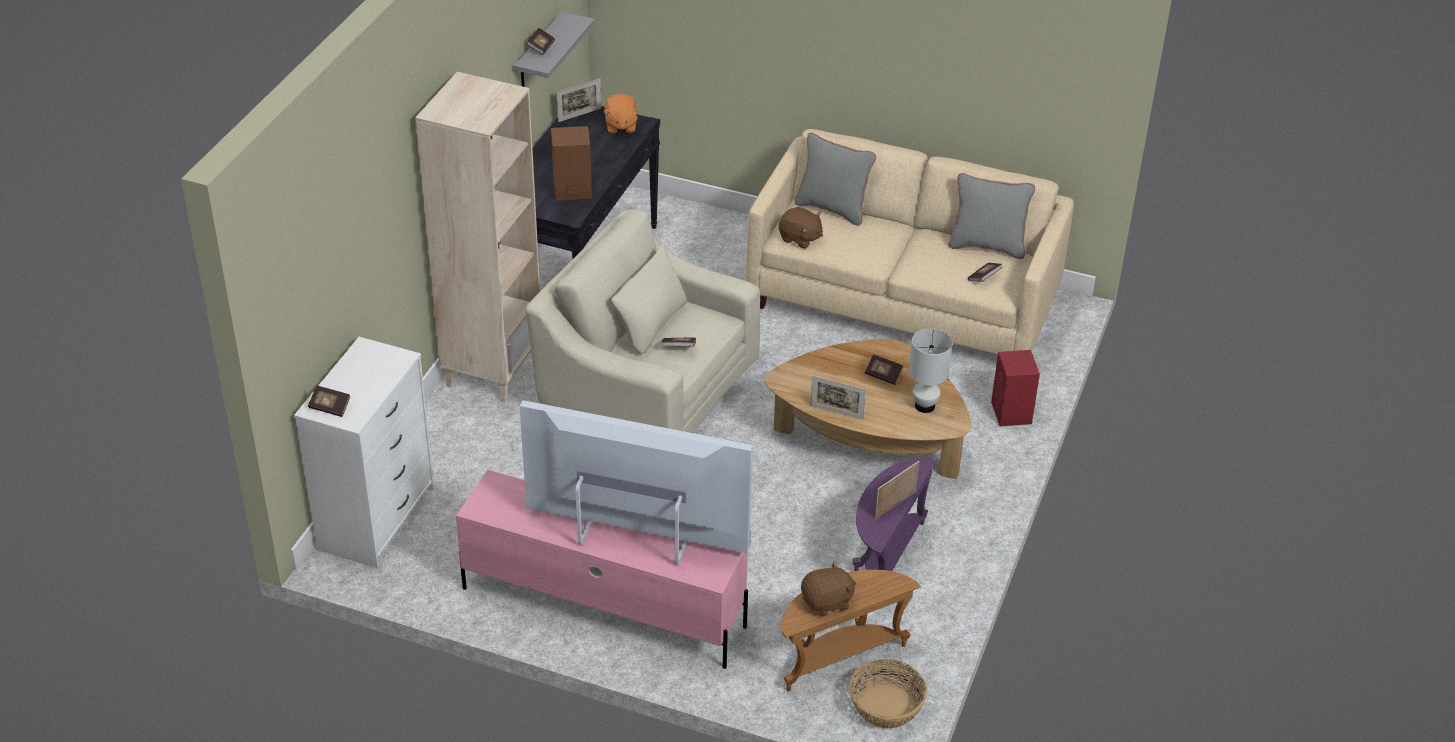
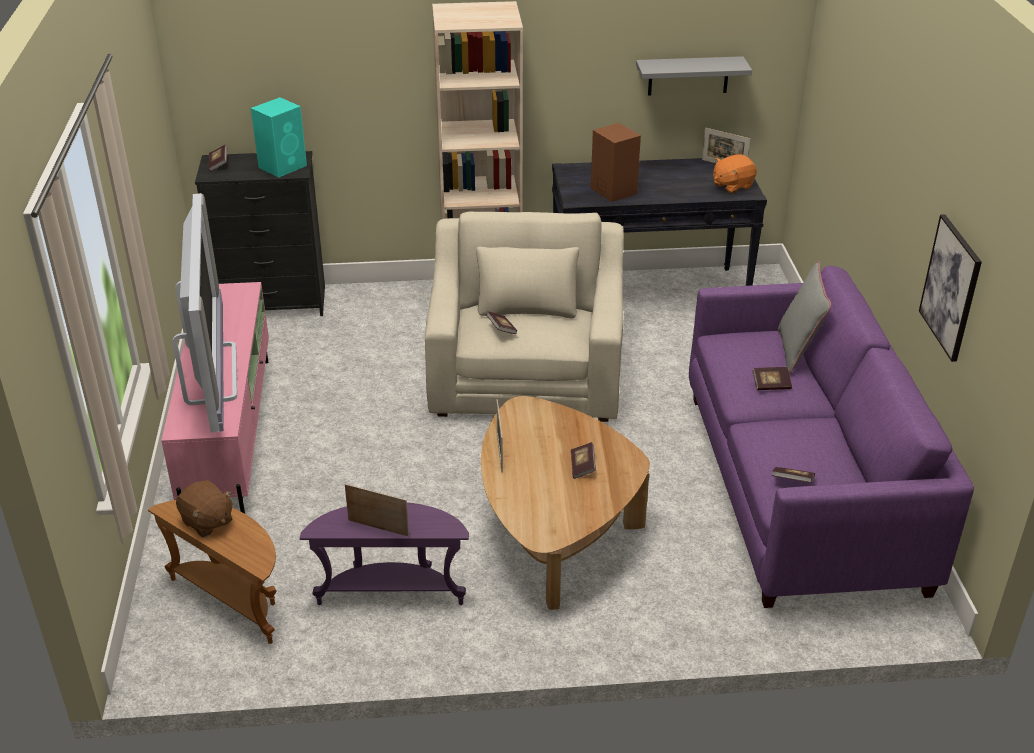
camera: 65 degrees right, 5 degrees down
(377, 519) = (273, 303): white dresser -> black dresser
(378, 363) = (283, 166): none -> turquoise speaker
(541, 47) = (676, 62): book -> book (771, 385)
(800, 238) = (729, 347): brown plush toy -> none
(885, 706) = (176, 654): basket -> none
(903, 300) = (801, 489): beige sofa -> purple sofa
(924, 406) = (556, 508): white table lamp -> none
(968, 86) = (951, 287): none -> picture
(987, 246) = (853, 469): grey pillow -> none
(1011, 413) = (691, 624): red speaker -> none

